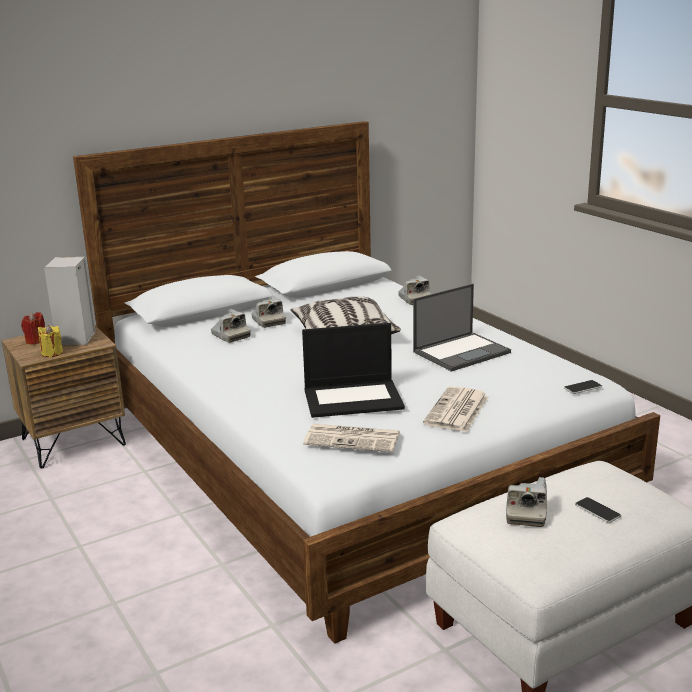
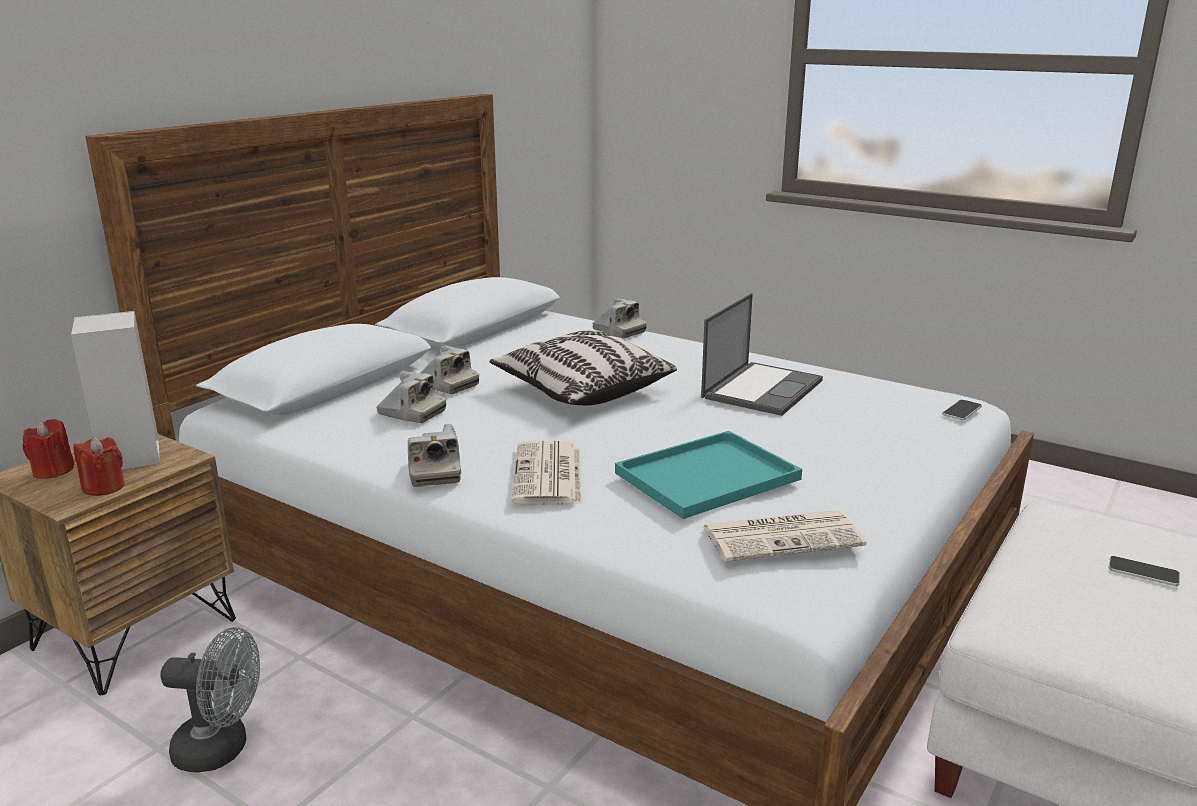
camera: 25 degrees left, 0 degrees up
(52, 353) = (104, 487): yellow candle -> red candle
(79, 506) = (222, 749): none -> grey fan
(354, 398) = (709, 475): laptop -> turquoise tray
(457, 411) = (860, 468): newspaper -> newspaper (548, 475)
(526, 513) = (1070, 597): camera -> camera (434, 472)

